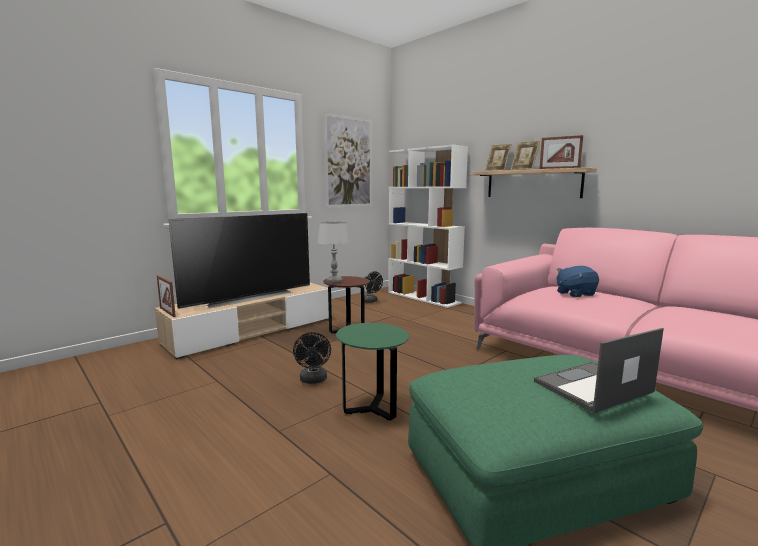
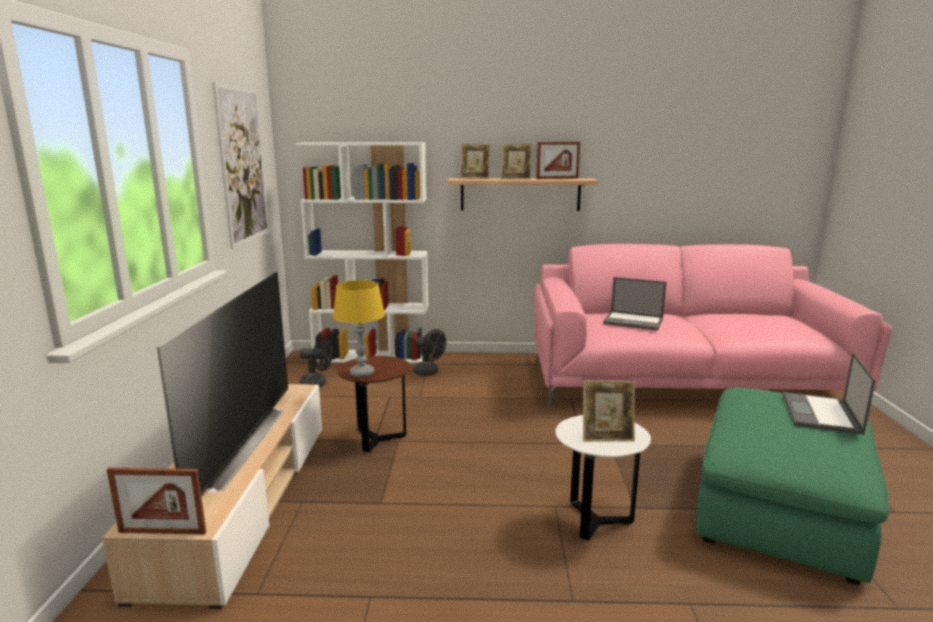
camera: 45 degrees left, 5 degrees up
(313, 380) = (481, 524): black fan -> black fan (429, 372)
(334, 281) = (362, 373): grey table lamp -> yellow table lamp
(369, 336) = (607, 437): none -> picture frame
(372, 409) = (596, 521): green side table -> white side table
(575, 294) = (634, 321): blue plush toy -> laptop

